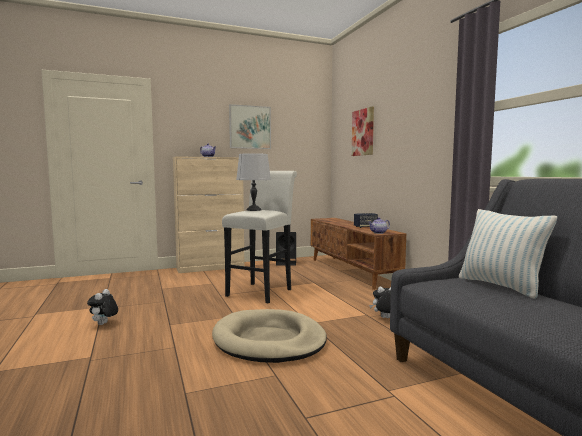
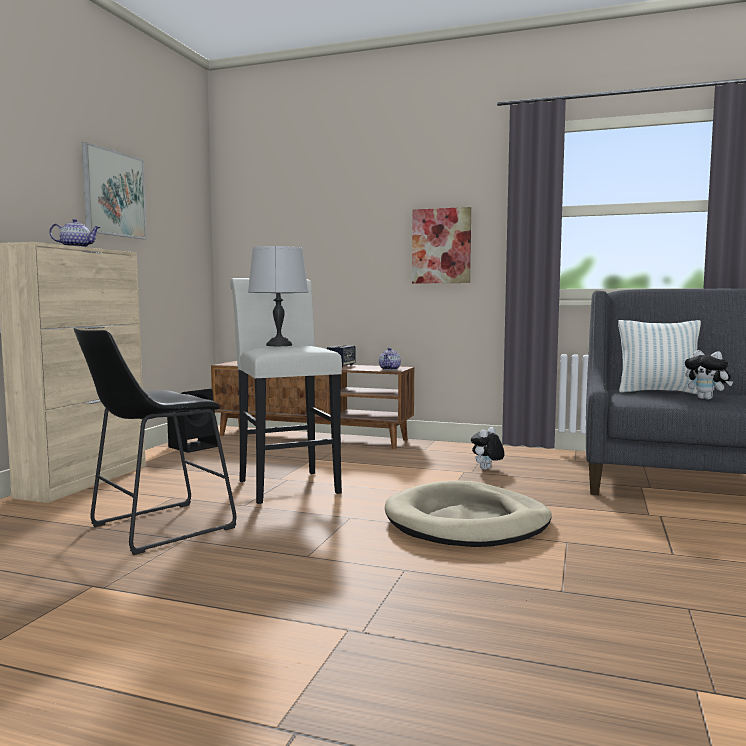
camera: 50 degrees left, 0 degrees up
(104, 324) = (203, 599): plush toy -> plush toy (707, 399)
(170, 293) = (154, 528): none -> black stool
(363, 132) = (306, 224): picture -> picture (441, 246)

